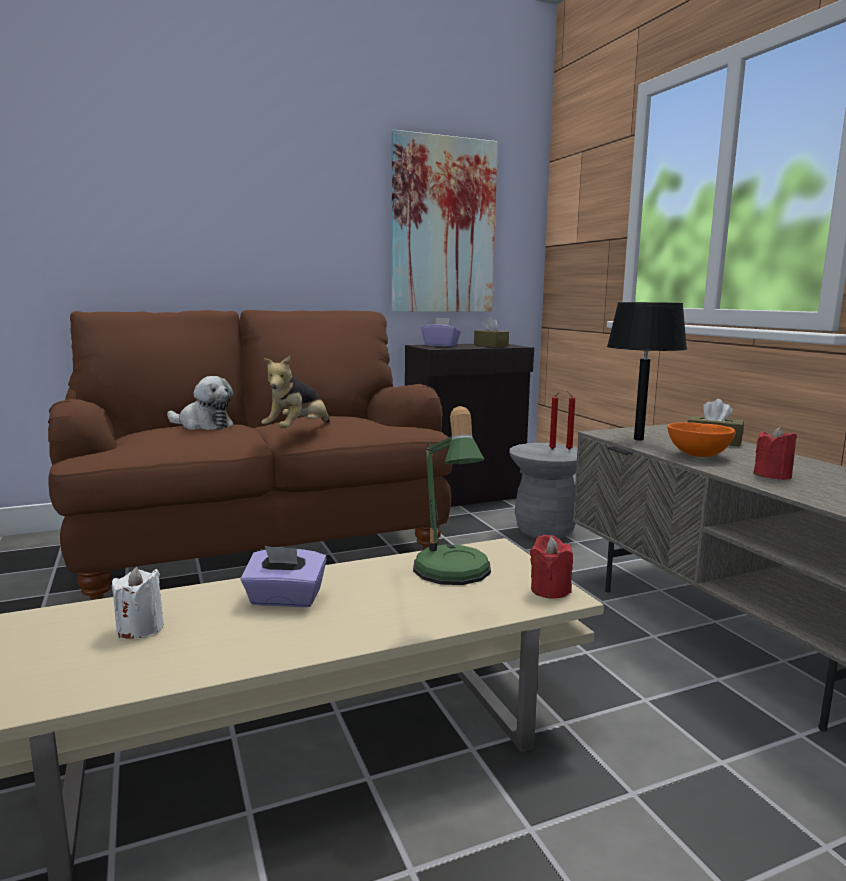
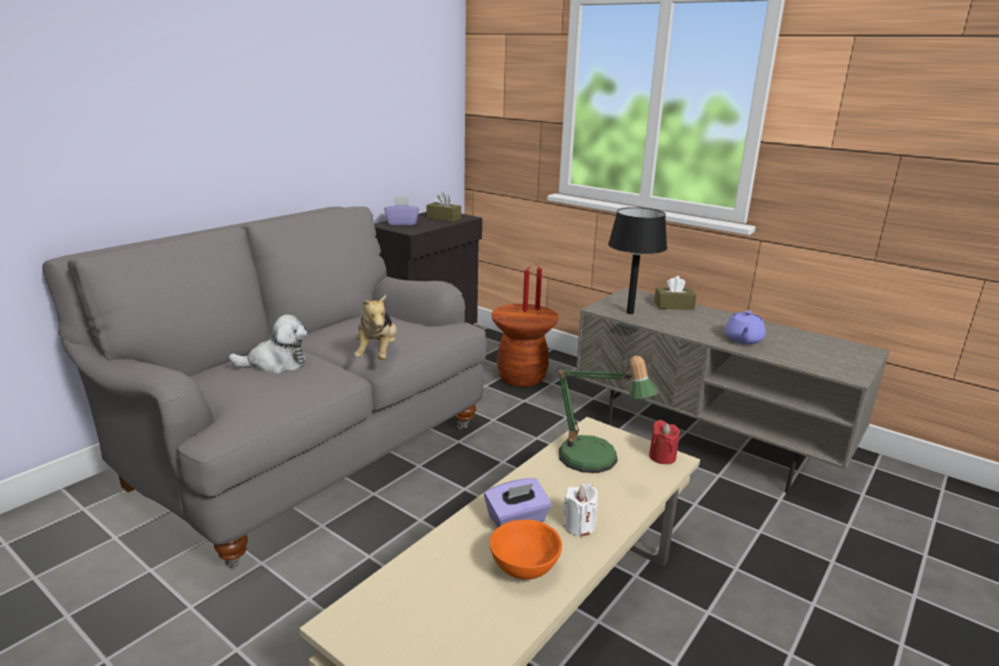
camera: 30 degrees left, 10 degrees up
(140, 628) = (453, 583): white candle -> white candle (579, 526)
(260, 545) = (304, 453): brown sofa -> grey sofa
(443, 226) = (389, 104): picture -> none
(545, 530) = (522, 377): grey stool -> brown stool
(697, 455) = (683, 325): orange bowl -> orange bowl (523, 568)
(772, 475) = (743, 340): red candle -> purple teapot

